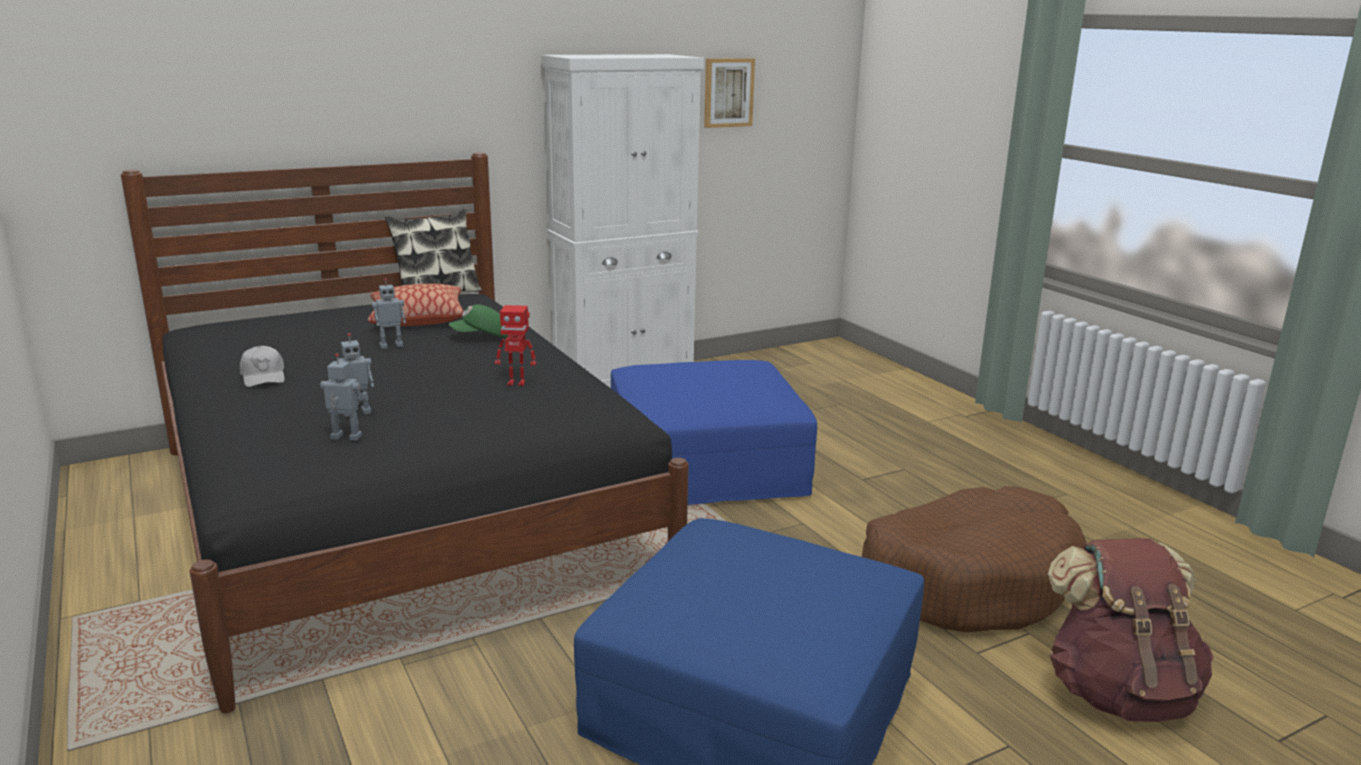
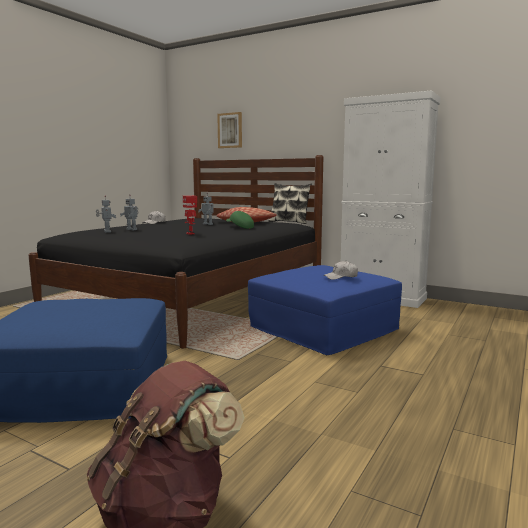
camera: 60 degrees right, 10 degrees down
(728, 92) = (488, 119): picture -> picture (230, 130)
(747, 381) = (341, 277): none -> white cap
(968, 581) = (281, 422): brown dog bed -> none

